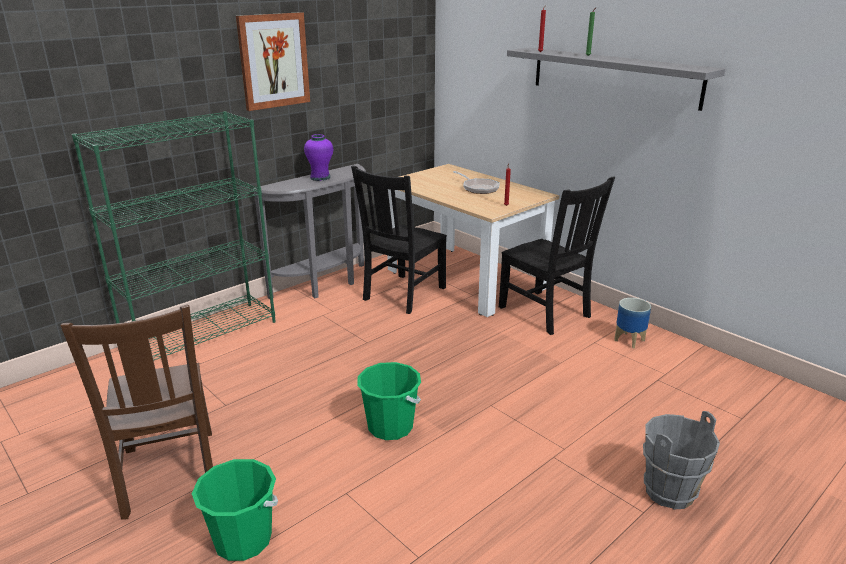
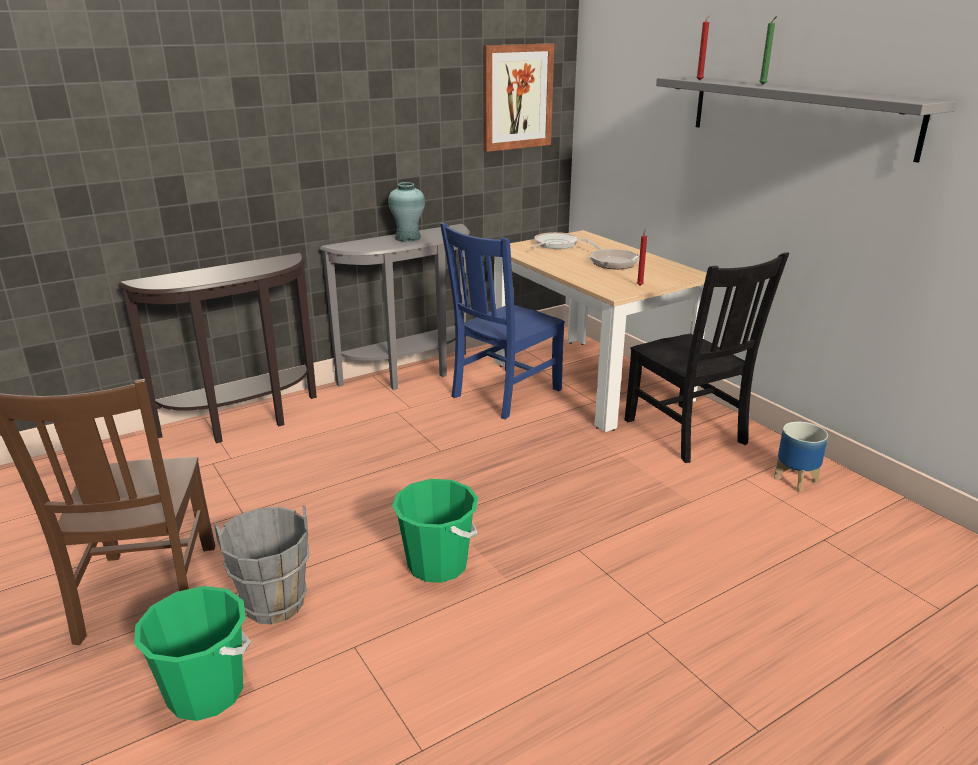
camera: 10 degrees right, 0 degrees up
(202, 334) = (245, 423): green bookcase -> brown console table
(273, 61) = (354, 86): picture -> picture (517, 97)
(320, 178) = (408, 238): purple vase -> turquoise vase
(402, 294) = (504, 394): black chair -> blue chair
(430, 176) = (554, 244): none -> frying pan
(668, 492) = (803, 705): grey bucket -> grey bucket (274, 603)

